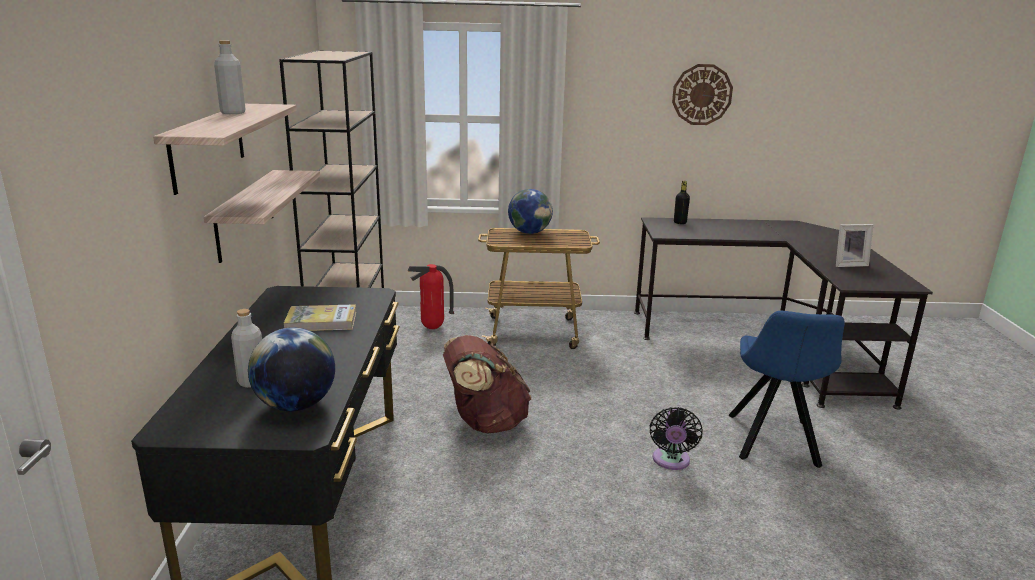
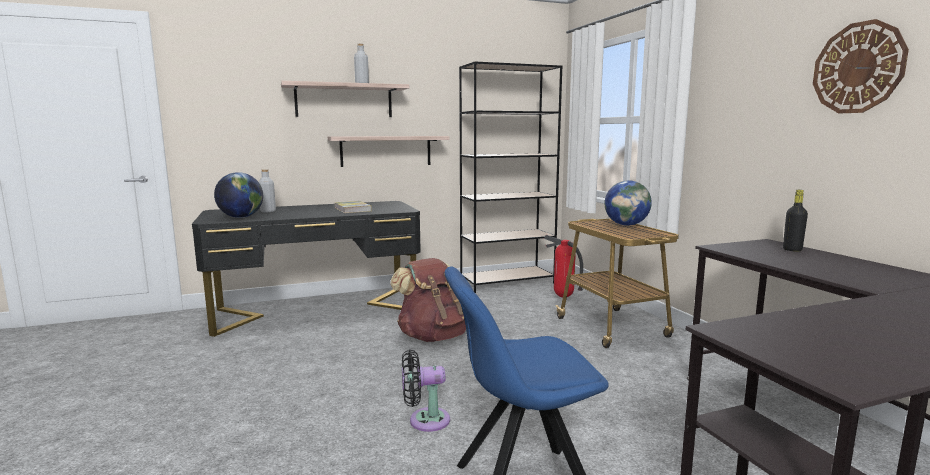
camera: 70 degrees right, 10 degrees down
(848, 264) = (855, 331): picture frame -> none

